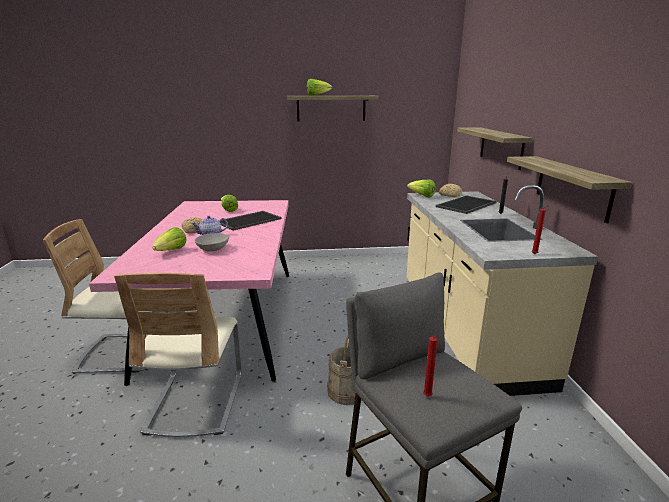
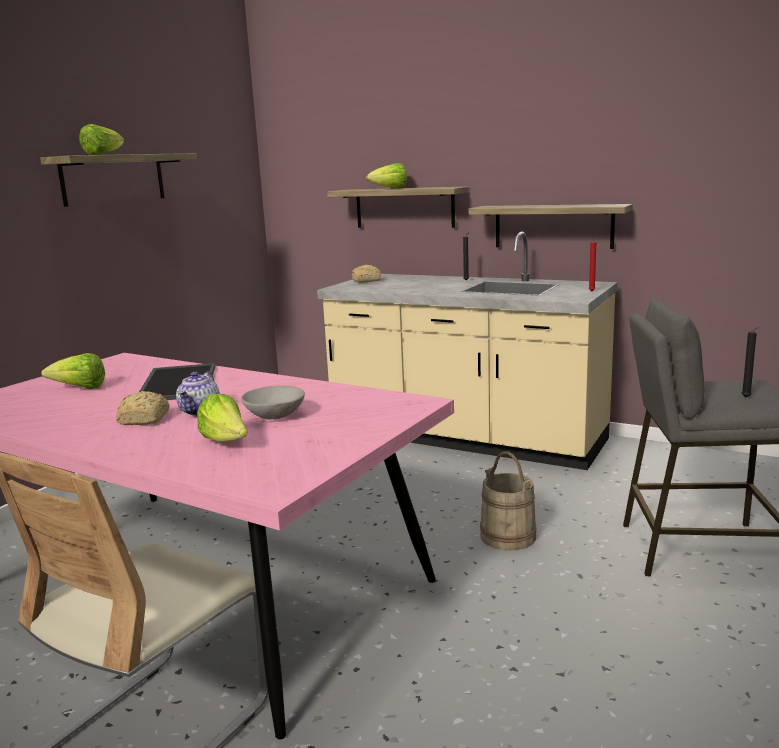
camera: 55 degrees left, 5 degrees down
(195, 402) = (415, 660): beige chair -> none
(422, 196) = (345, 288): lettuce -> lettuce (390, 189)
(427, 397) = (747, 397): red candle -> black candle
(467, 205) = (415, 282): tray -> none

